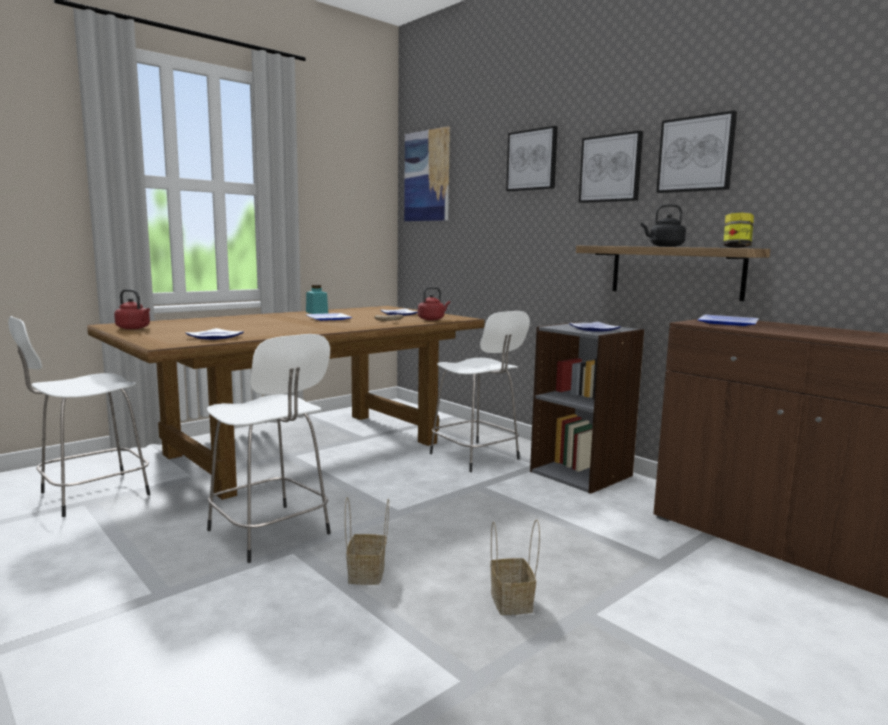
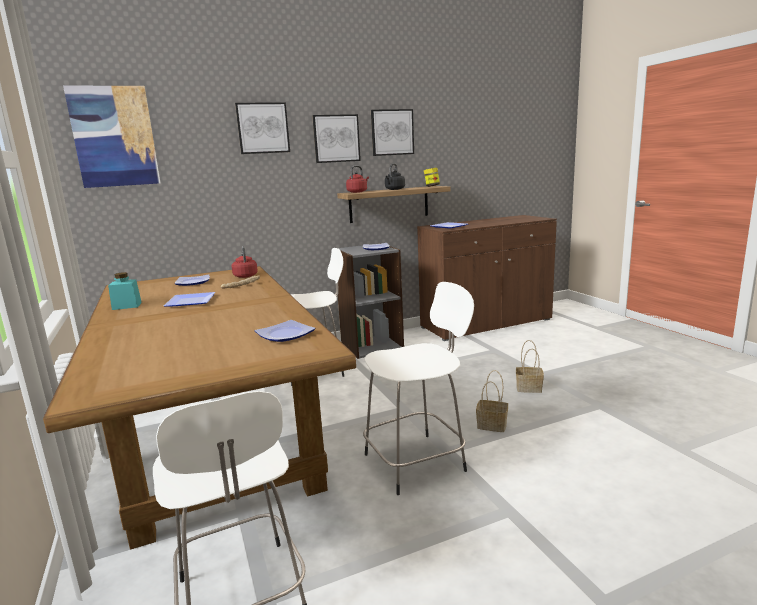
camera: 70 degrees left, 5 degrees up
(134, 328) = (151, 378): red kettle -> red kettle (358, 192)

